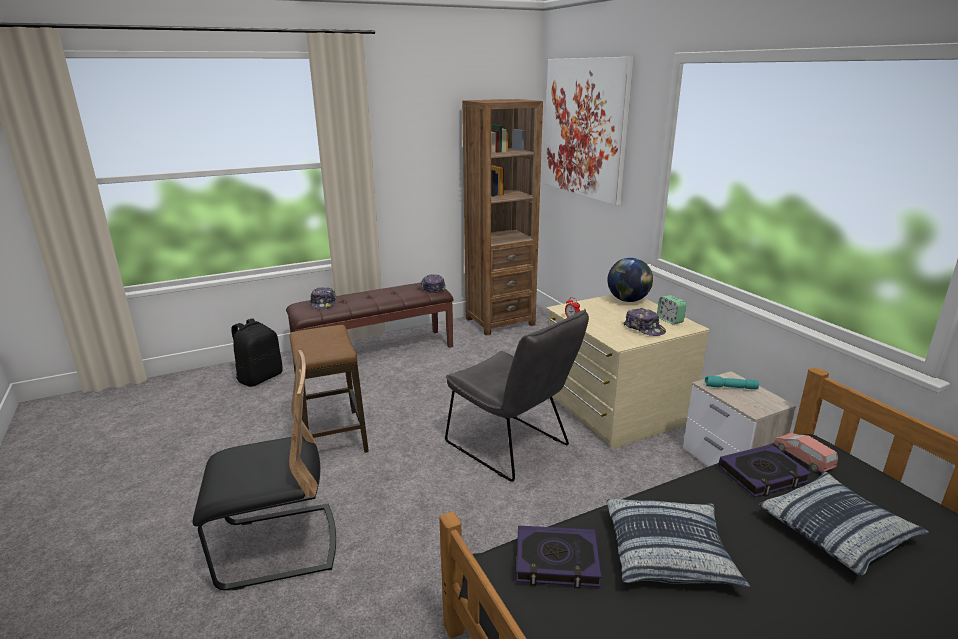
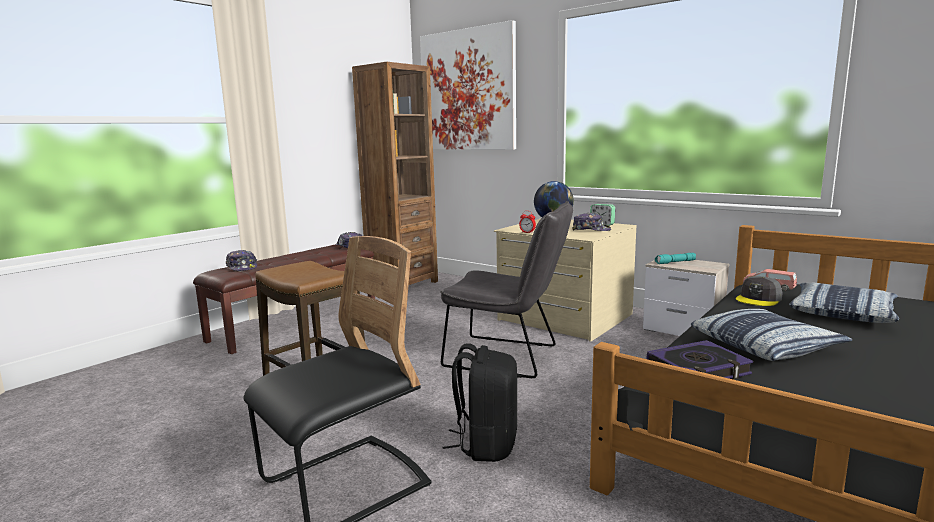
camera: 25 degrees left, 10 degrees down
(260, 378) = (173, 363): black backpack -> black backpack (486, 444)
(762, 475) = (759, 299): book -> grey cap

